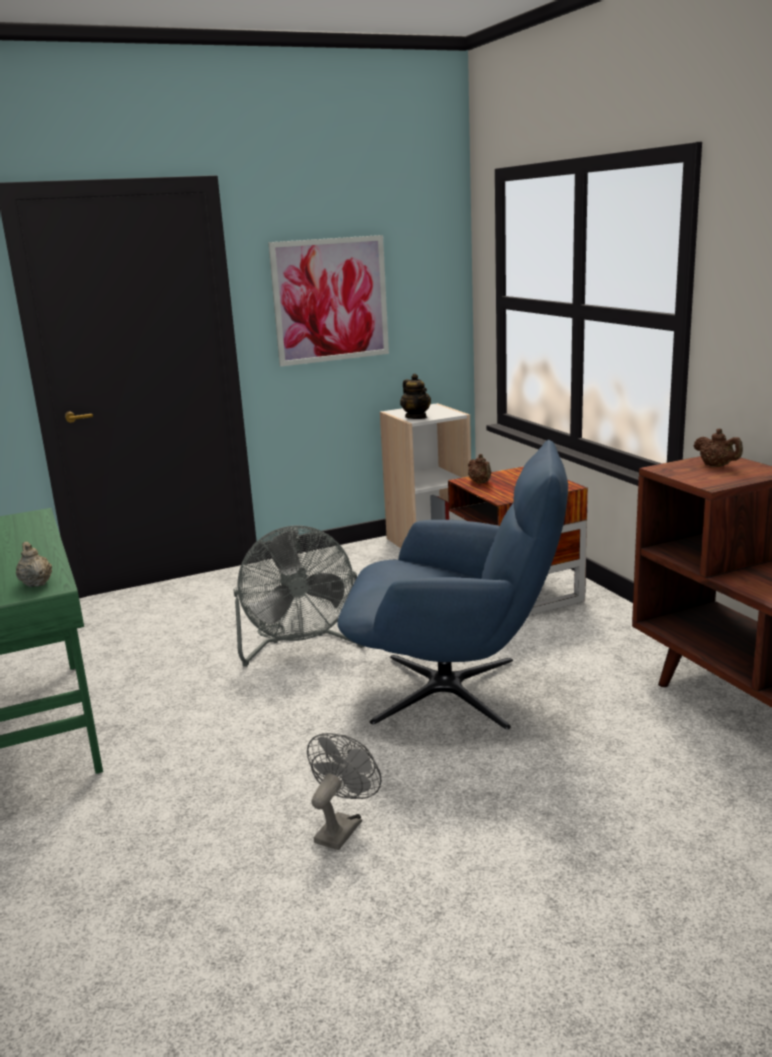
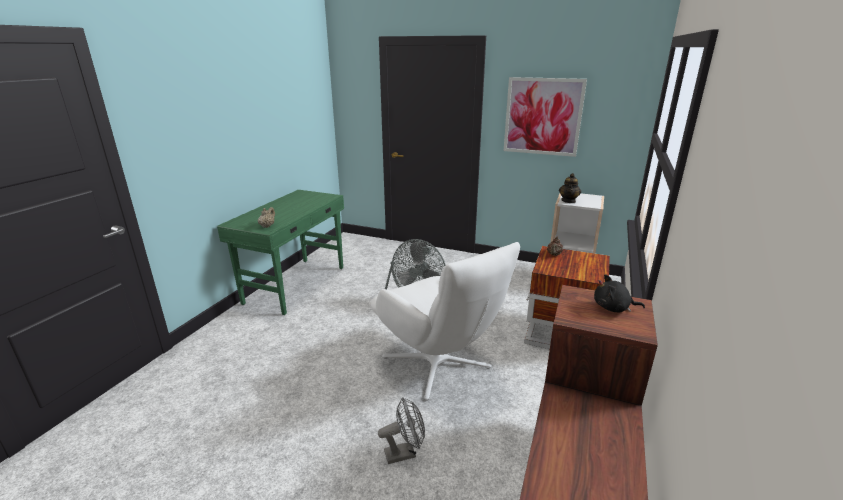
camera: 45 degrees right, 5 degrees up
(342, 827) = (301, 392): grey fan -> grey fan (405, 453)
(452, 693) = (438, 364): blue armchair -> white armchair
(717, 466) = (613, 308): brown teapot -> black plush toy

